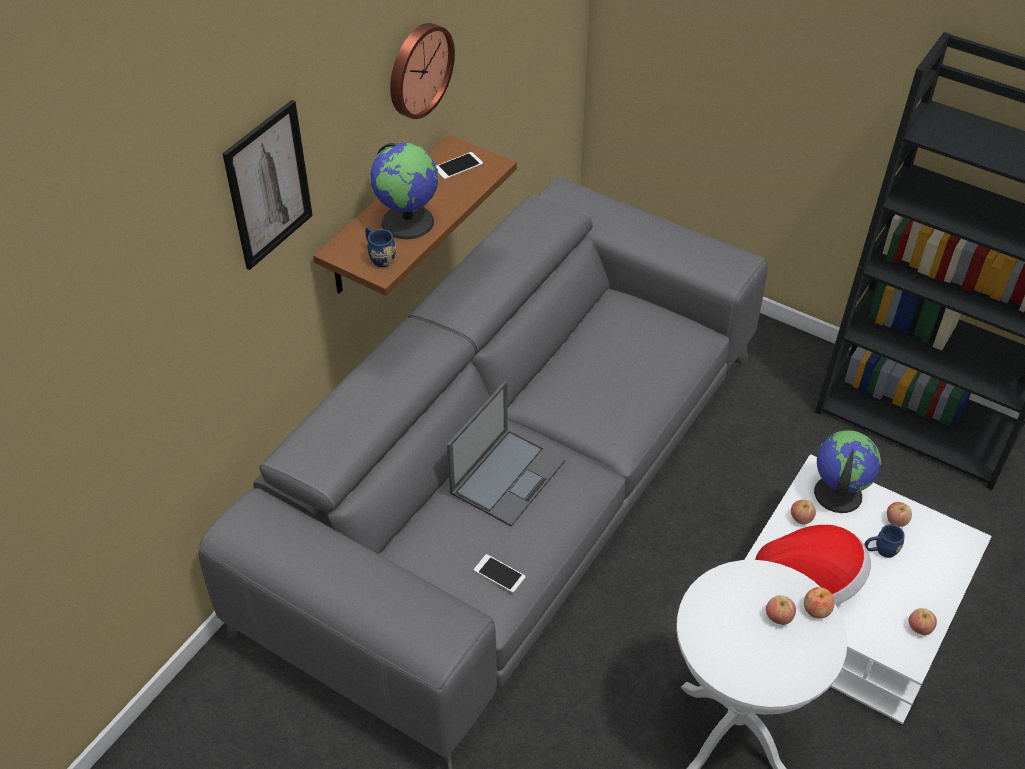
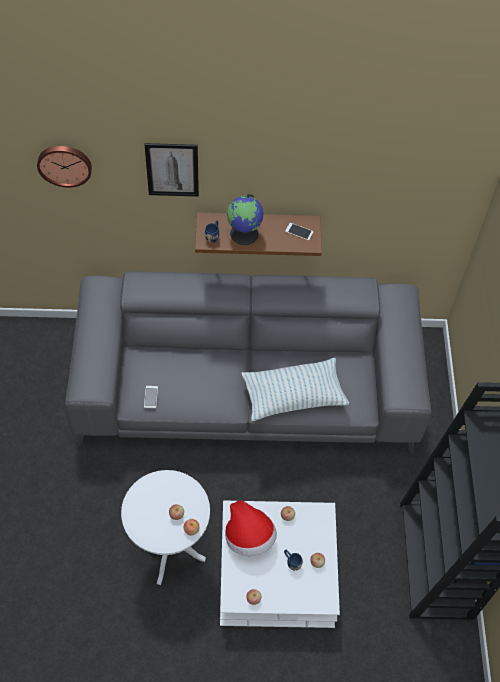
camera: 55 degrees right, 10 degrees up
(418, 69) = (300, 176): wall clock -> wall clock (64, 164)
(508, 476) = (208, 371): laptop -> none
(625, 397) = (293, 396): none -> pillow
(837, 493) = (316, 526): globe -> none

